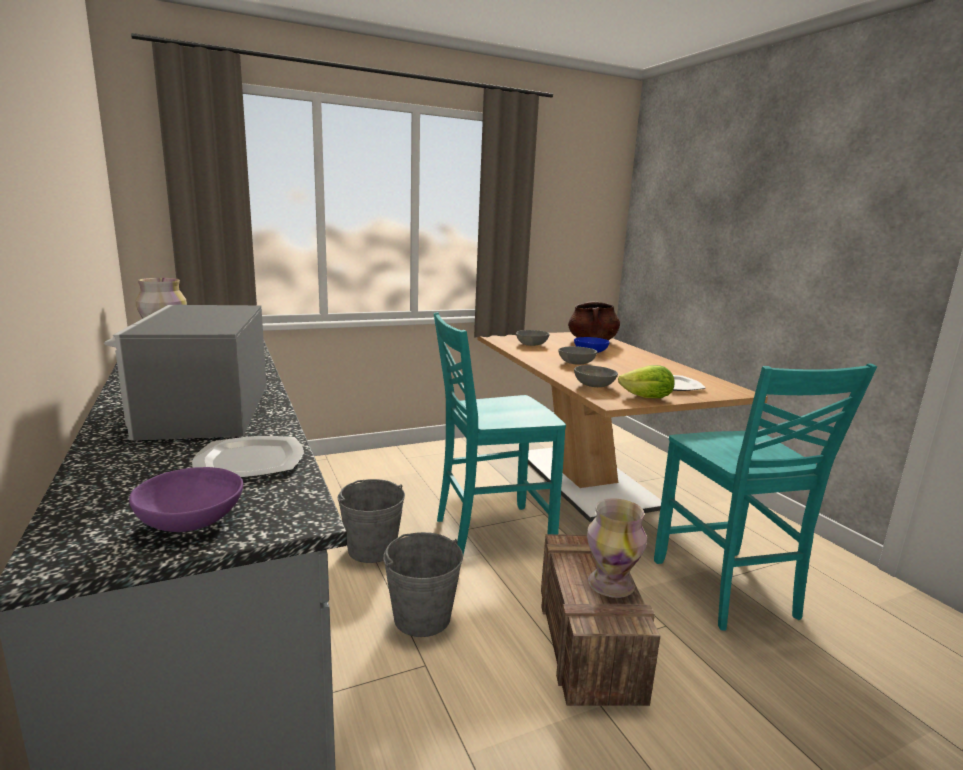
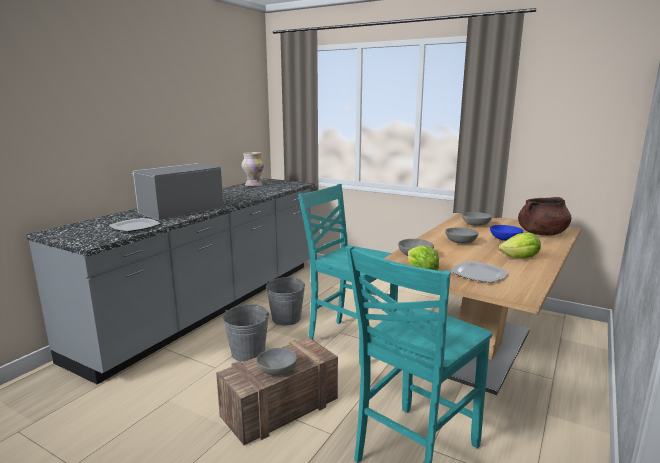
camera: 55 degrees right, 0 degrees up
(192, 522) = (79, 235): purple bowl -> none
(610, 584) = (277, 370): vase -> grey bowl
(647, 364) = (520, 258): none -> lettuce

